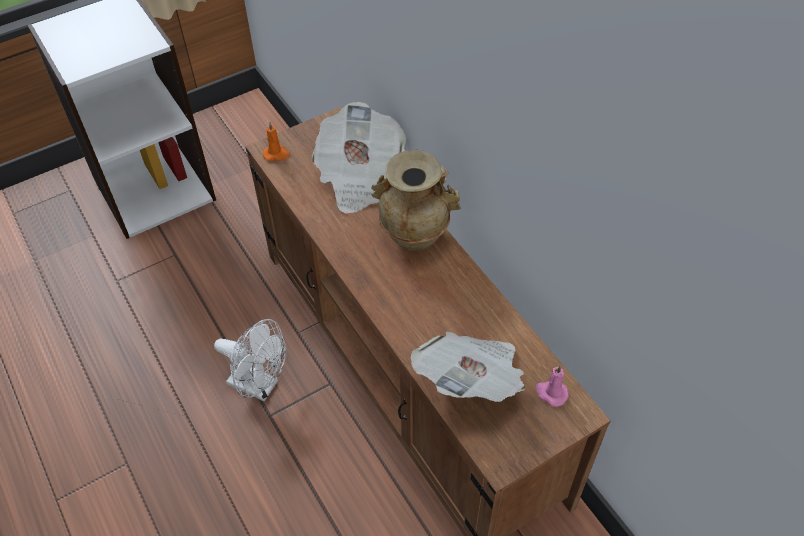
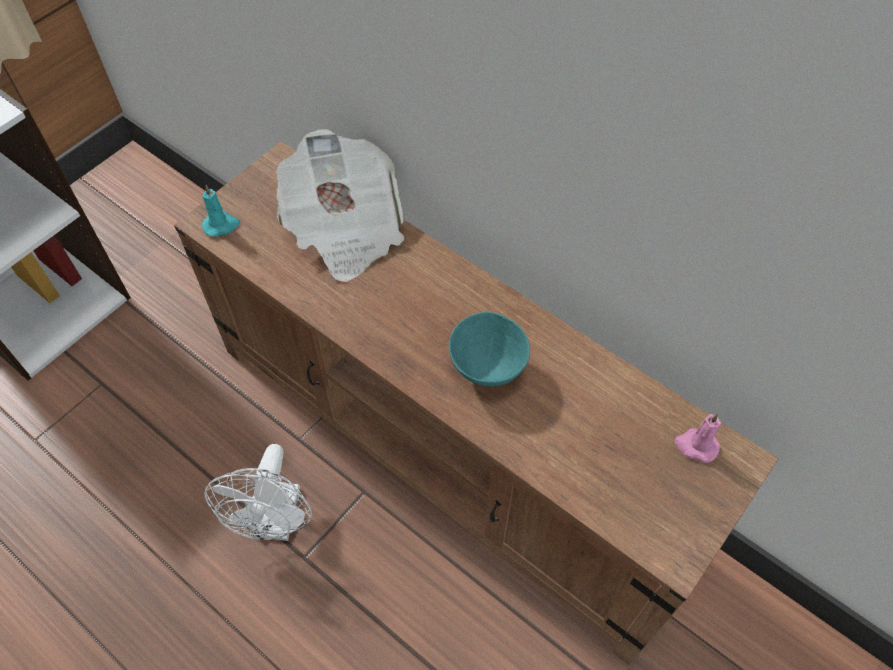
camera: 20 degrees left, 5 degrees up
(260, 385) = (276, 522): white fan -> white fan turned 90 degrees clockwise
(277, 154) = (221, 225): orange candle -> turquoise candle
(414, 235) = (444, 286): beige vase -> none
(420, 298) = (486, 369): none -> turquoise bowl
(471, 380) = (594, 459): newspaper -> none

